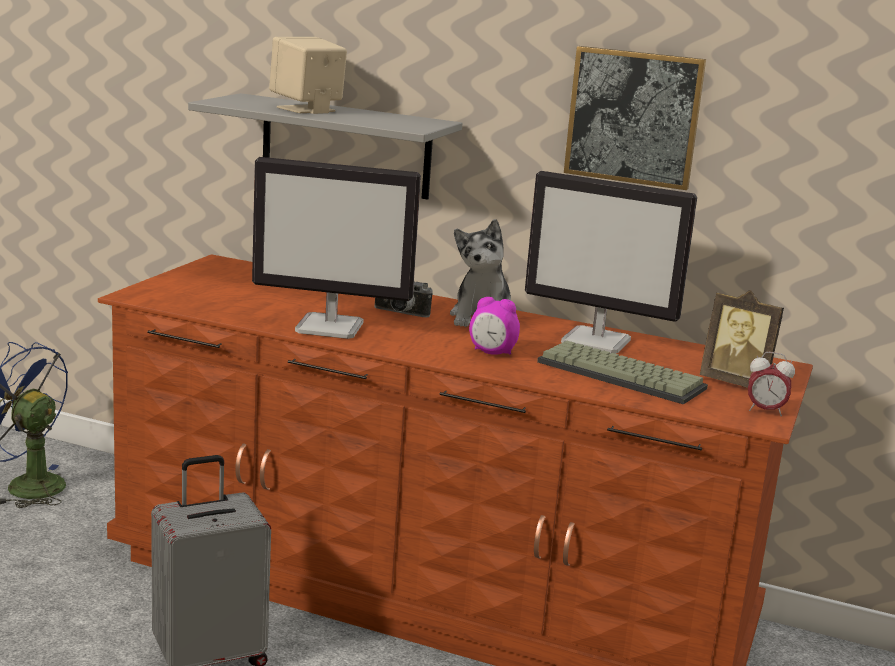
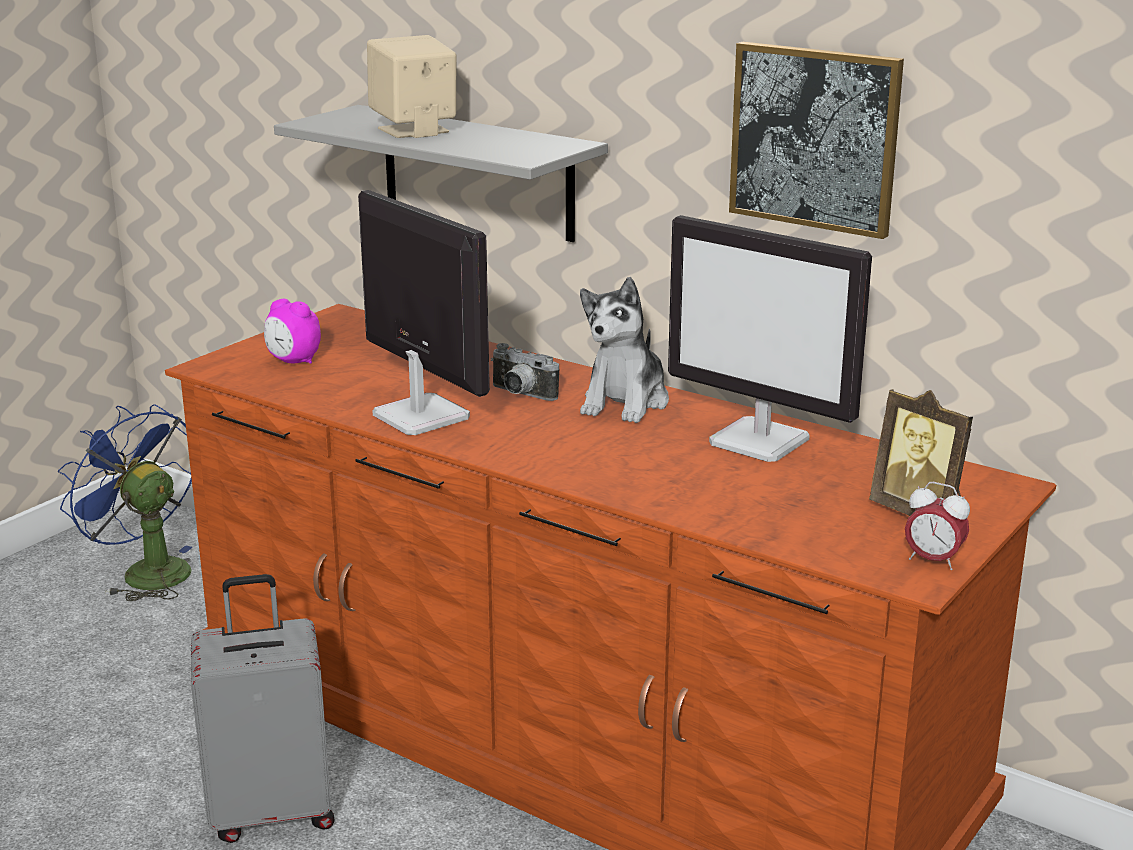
camera: 15 degrees right, 5 degrees up
(331, 327) = (419, 416): monitor -> monitor turned 150 degrees counterclockwise
(492, 353) = (605, 458): alarm clock -> alarm clock (293, 361)
(623, 375) = (764, 496): keyboard -> none

